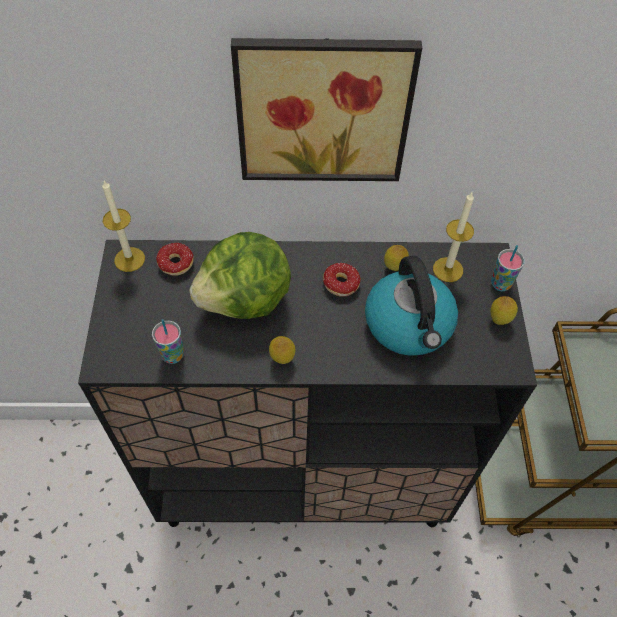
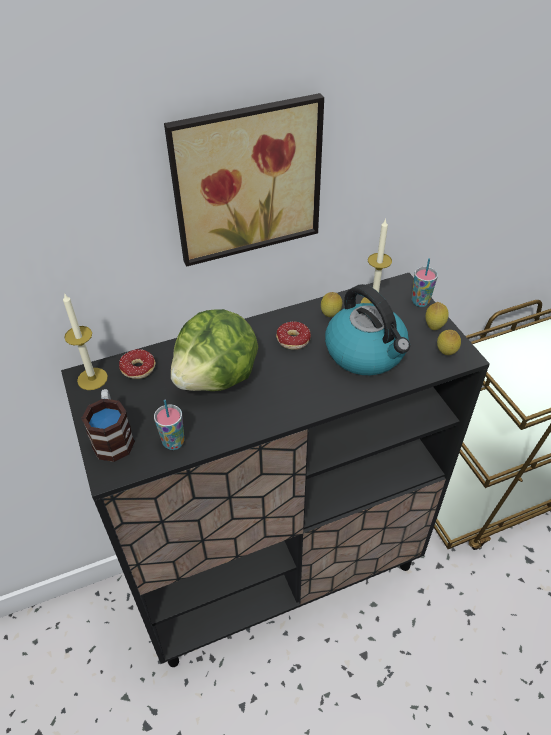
camera: 20 degrees left, 10 degrees down
(121, 329) = (113, 437): none -> mug
(282, 359) = (274, 412): lemon -> lemon (445, 353)

